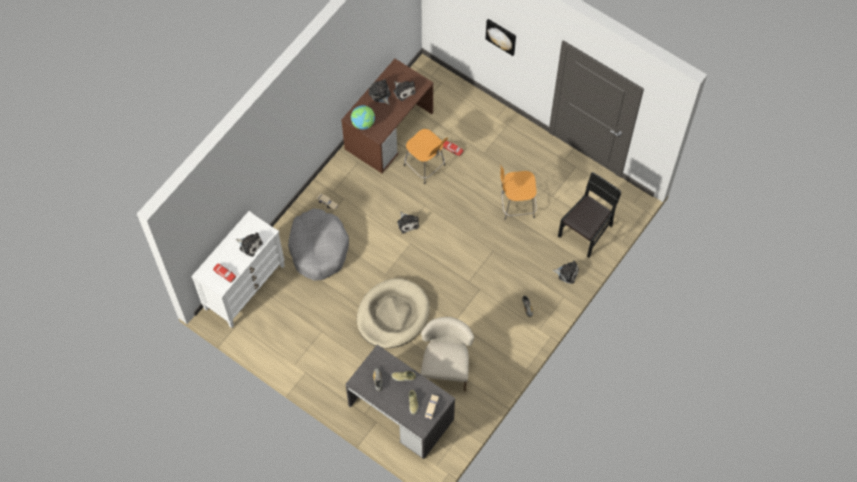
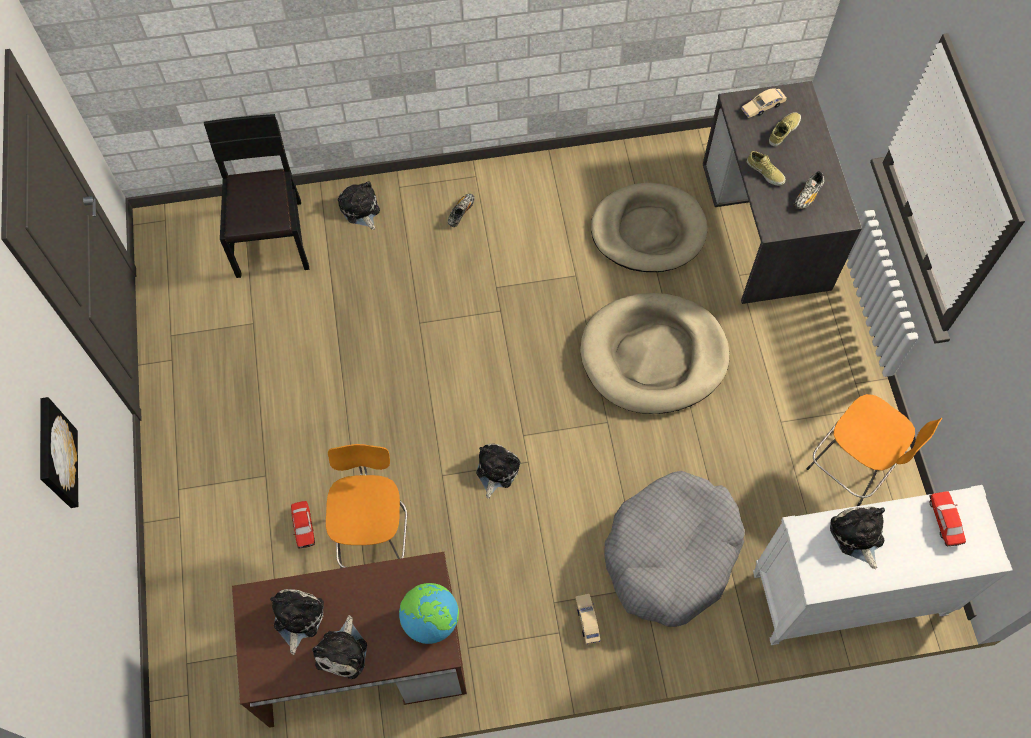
camera: 135 degrees left, 0 degrees up
(446, 367) = (648, 230): beige chair -> beige dog bed
(516, 205) = (315, 355): orange stool -> orange stool (852, 468)
(586, 231) = (271, 239): black chair -> black chair turned 90 degrees clockwise

